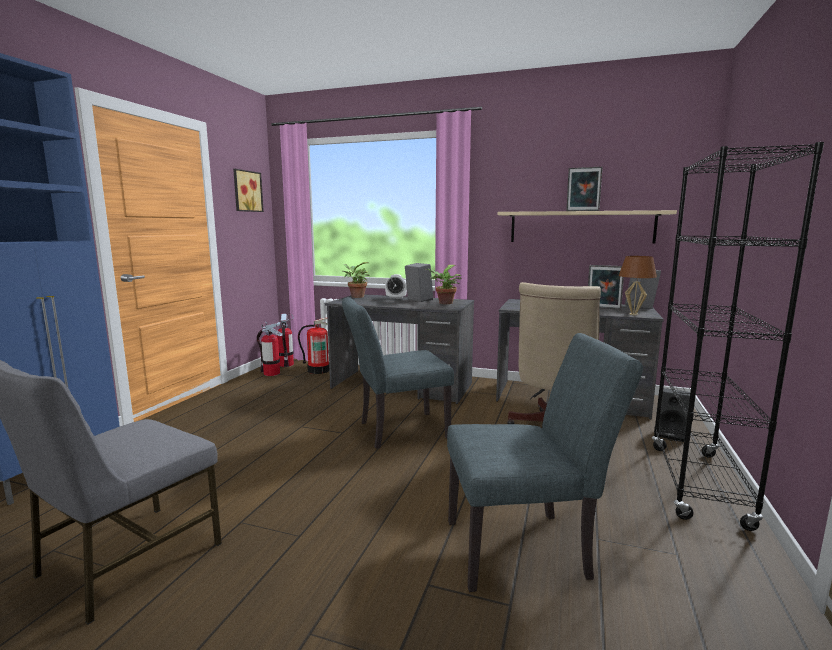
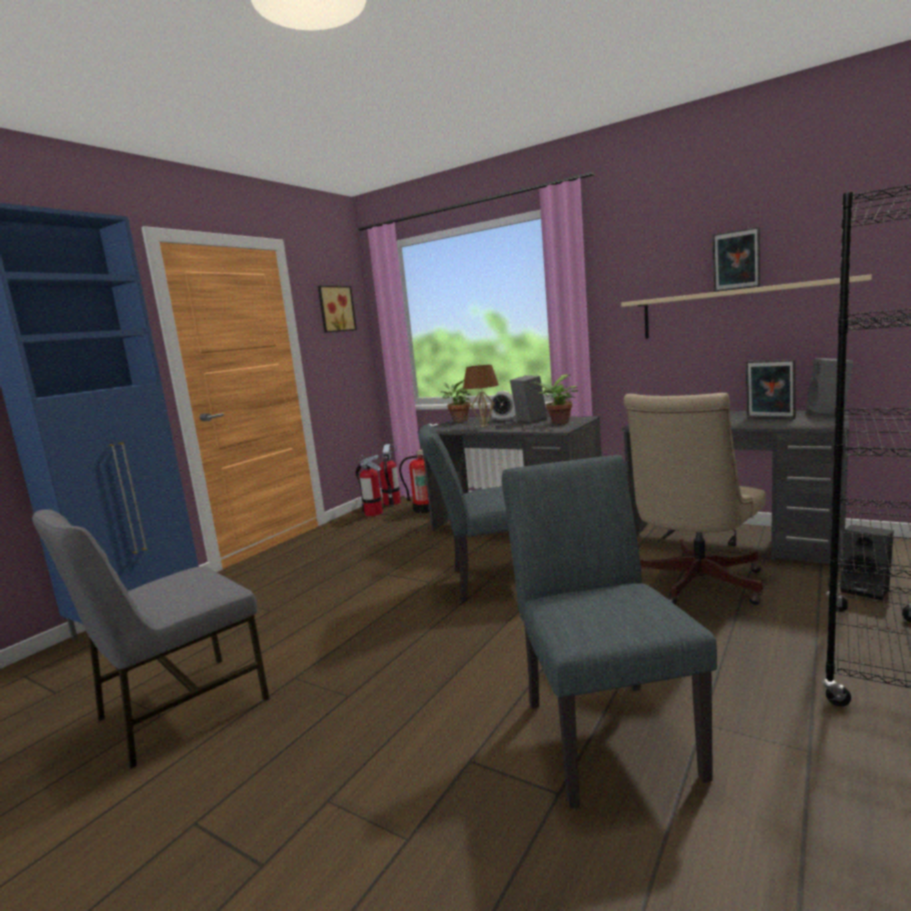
camera: 15 degrees right, 0 degrees up
(527, 548) = (604, 728): grey chair -> grey chair turned 105 degrees counterclockwise
(633, 314) = (808, 425): brown table lamp -> brown table lamp (484, 426)

